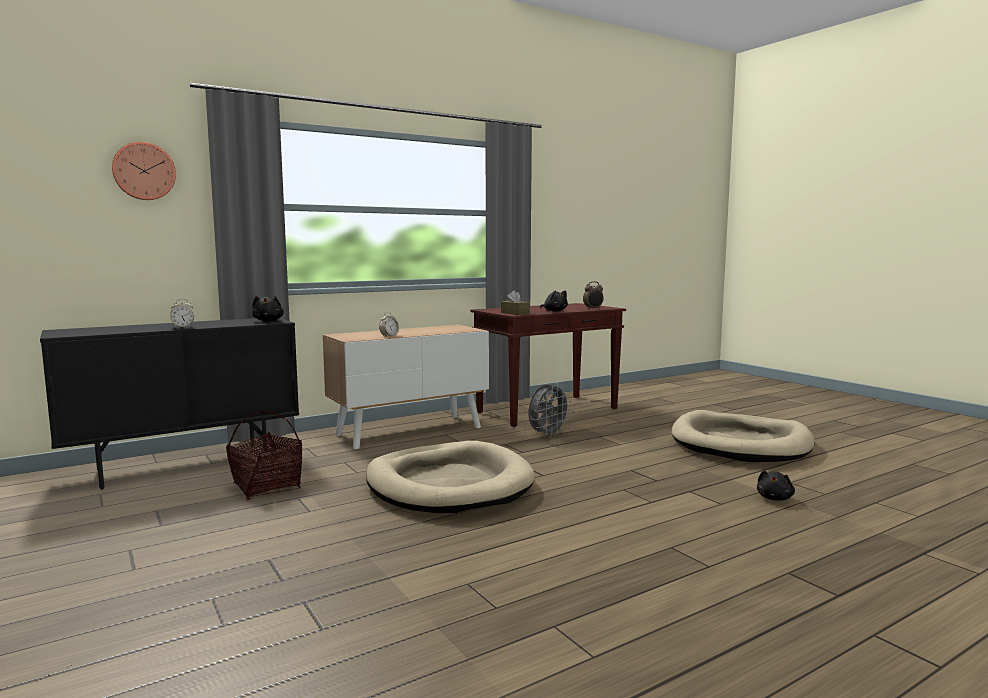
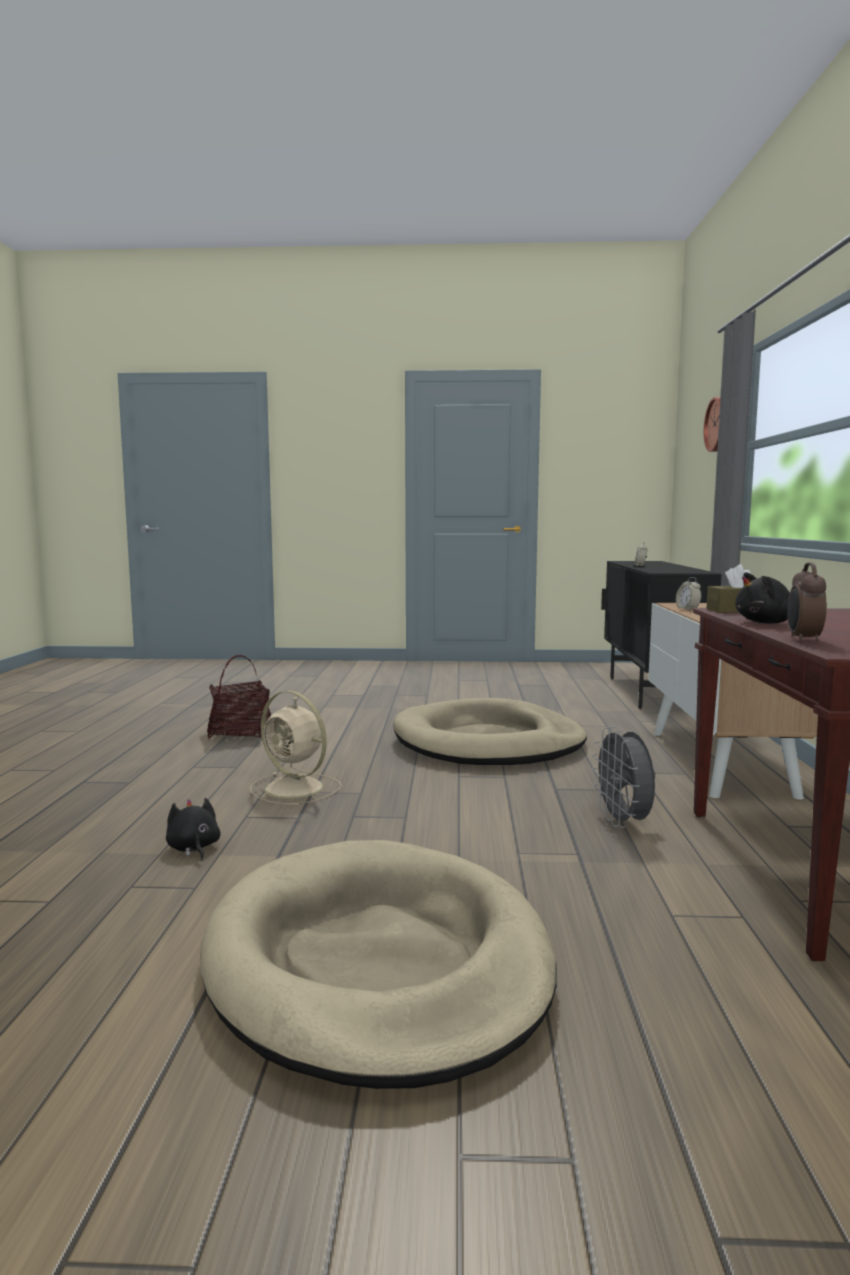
camera: 125 degrees right, 0 degrees up
(266, 487) = (564, 703): basket -> basket (241, 732)
(268, 321) = (672, 571): black plush toy -> none
(657, 508) = (296, 789): none -> beige fan

